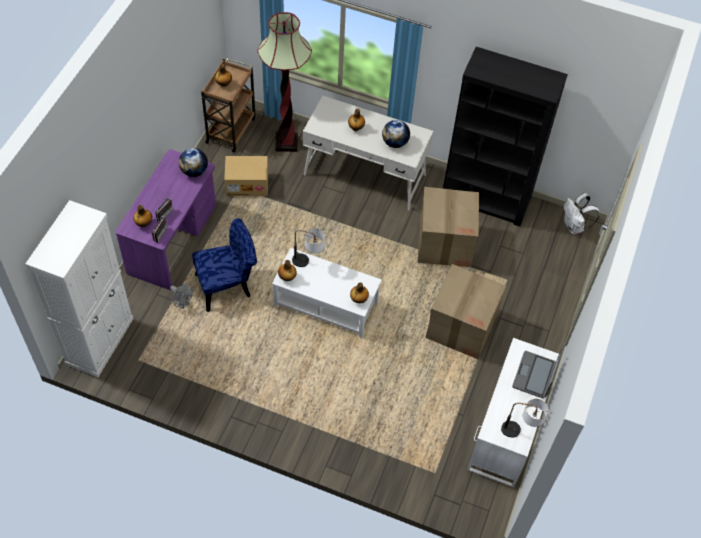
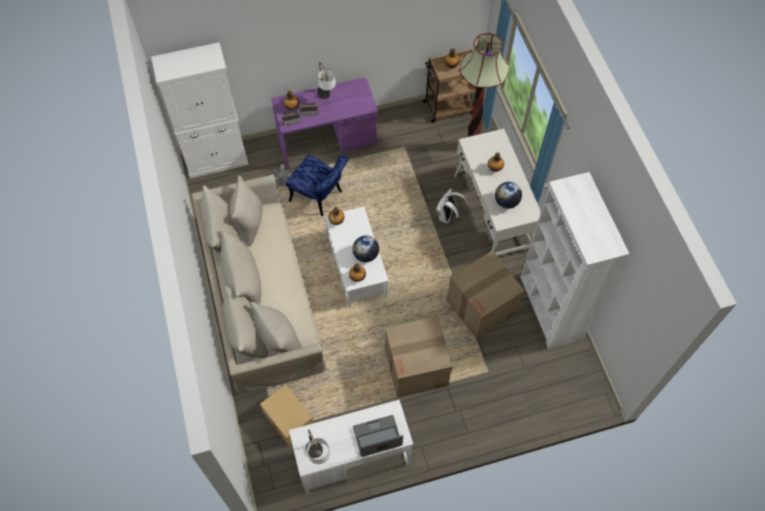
camera: 55 degrees right, 5 degrees up
(194, 171) = (360, 104): globe -> globe (366, 255)
(247, 183) = (413, 149): cardboard box -> cardboard box (289, 419)
(290, 399) = (262, 297): none -> beige sofa
(308, 262) = (361, 225): table lamp -> table lamp (326, 98)
(486, 199) = (550, 308): black bookcase -> white bookcase
(574, 226) = (587, 389): white backpack -> white backpack (447, 217)

